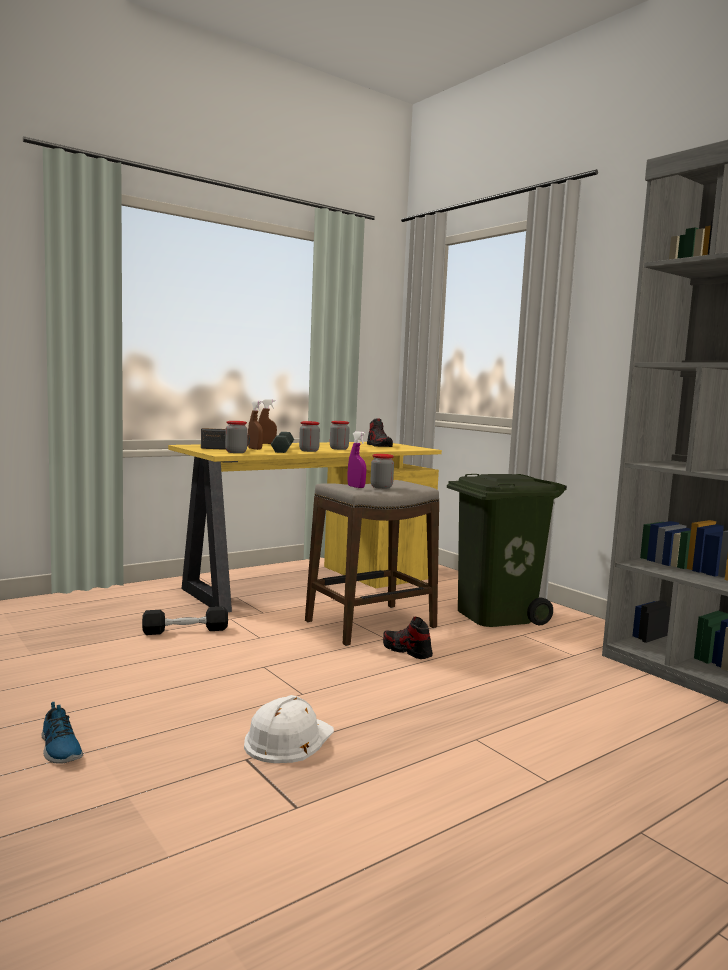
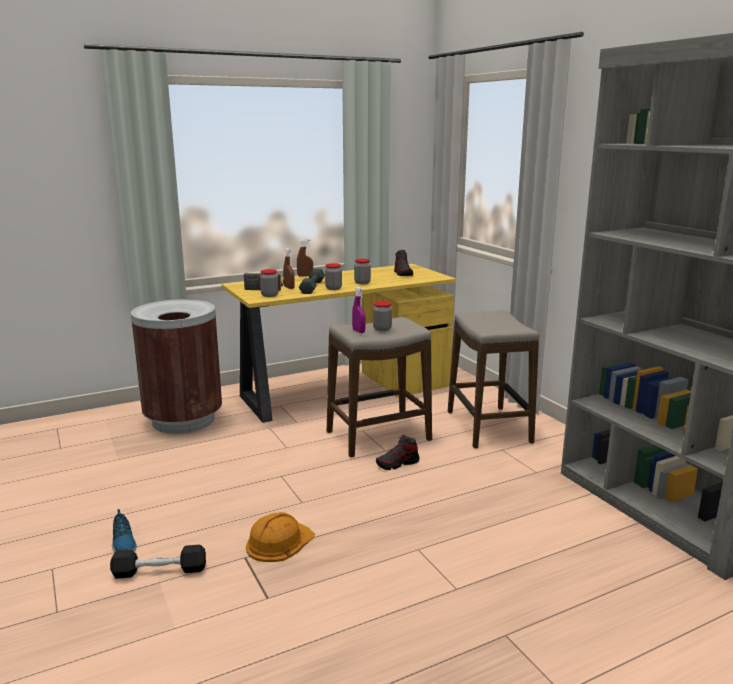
camera: 10 degrees right, 10 degrees up
(114, 612) = (184, 420): none -> brown trash can
(185, 630) = (232, 439): black dumbbell -> black dumbbell (159, 571)
(288, 739) = (279, 542): white hard hat -> orange hard hat
(406, 651) = (397, 464): shoe -> shoe turned 75 degrees counterclockwise
(495, 614) = (488, 427): green trash can -> stool

